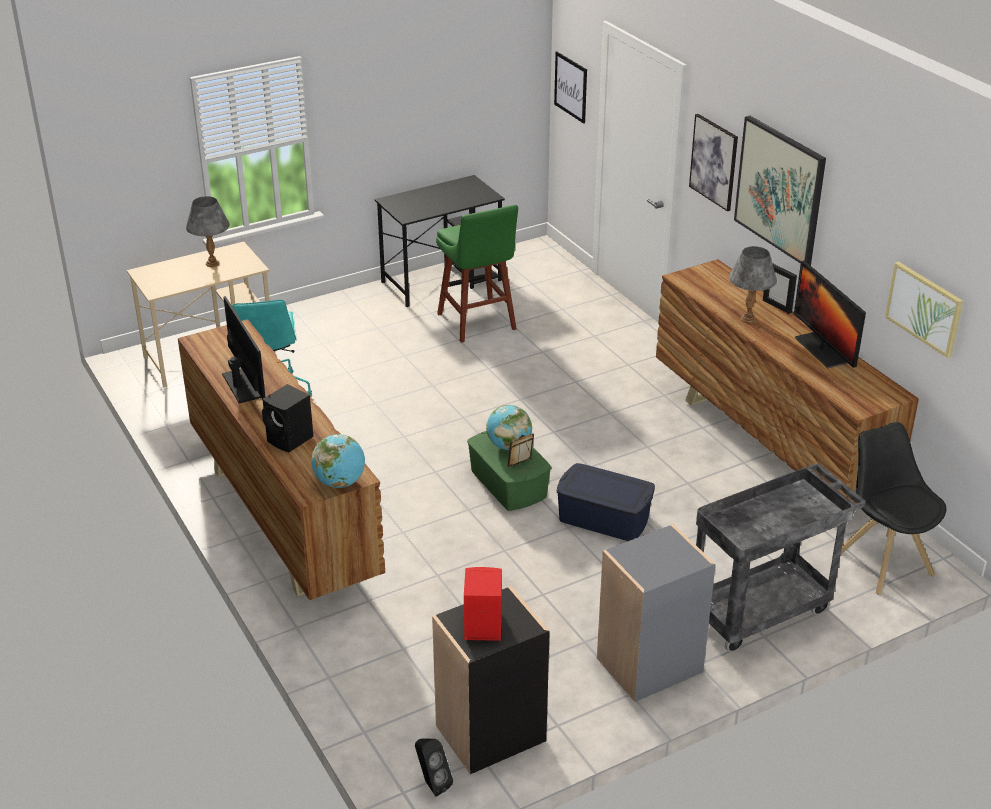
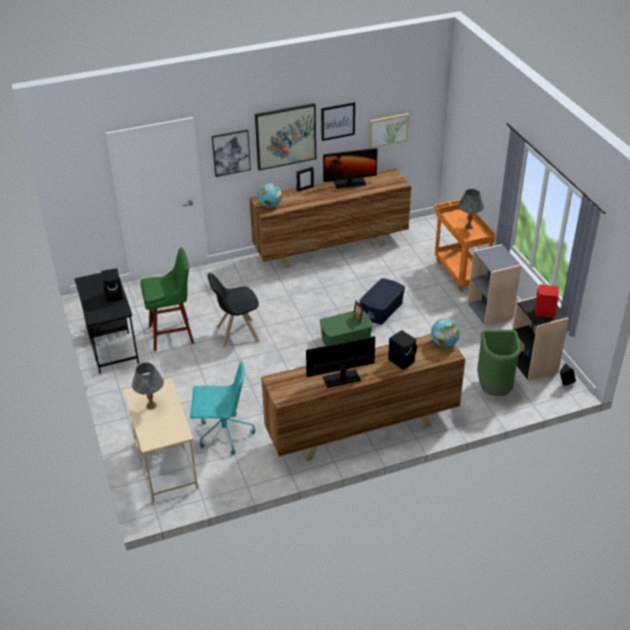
camera: 80 degrees left, 5 degrees up
(404, 676) = (494, 388): none -> green trash can
(441, 206) = (114, 295): none -> black speaker
(509, 446) = (339, 321): globe -> globe (270, 205)
(571, 87) = (78, 190): picture -> picture (338, 121)
(747, 319) = (315, 199): grey table lamp -> grey table lamp (468, 227)
(765, 614) = (458, 272): grey cart -> orange cart
(884, 563) = (427, 234): black chair -> black chair (237, 334)

